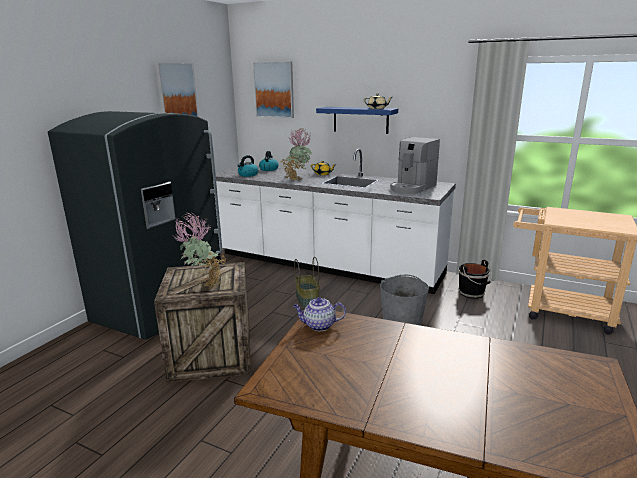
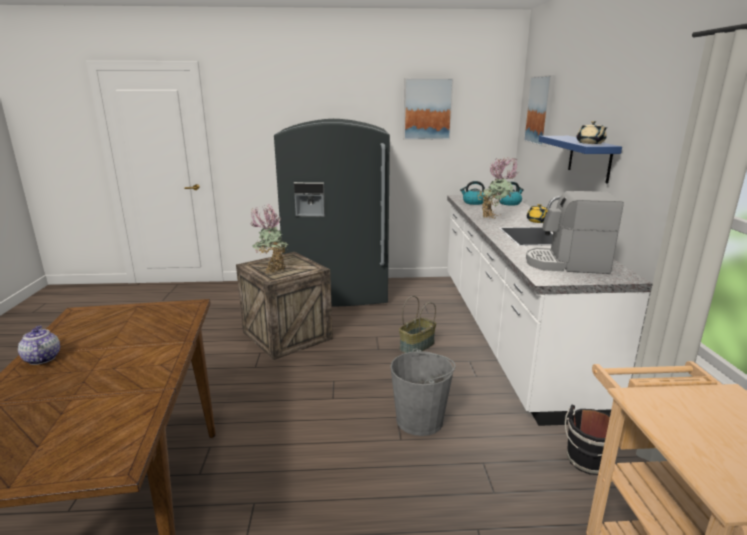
camera: 60 degrees right, 0 degrees up
(319, 326) = (174, 309): teapot -> teapot (42, 358)

